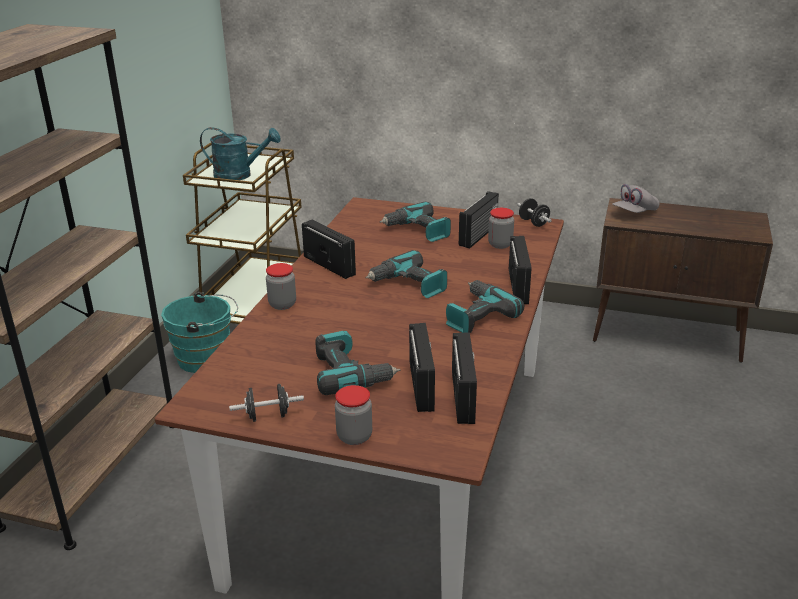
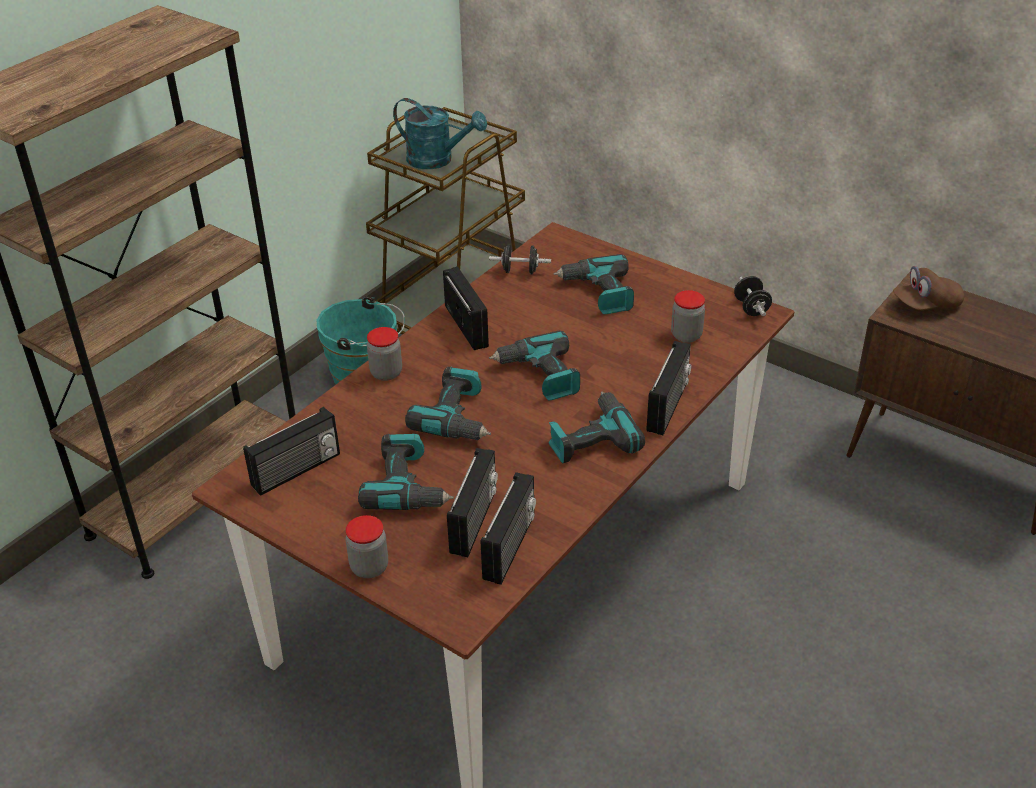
camera: 20 degrees right, 10 degrees up
(268, 416) = (298, 519): black dumbbell -> black dumbbell (520, 271)
(361, 322) = (457, 417): none -> power drill
(479, 235) = (669, 315): radio -> radio (297, 471)
(634, 212) = (925, 305): grey cap -> brown cap

